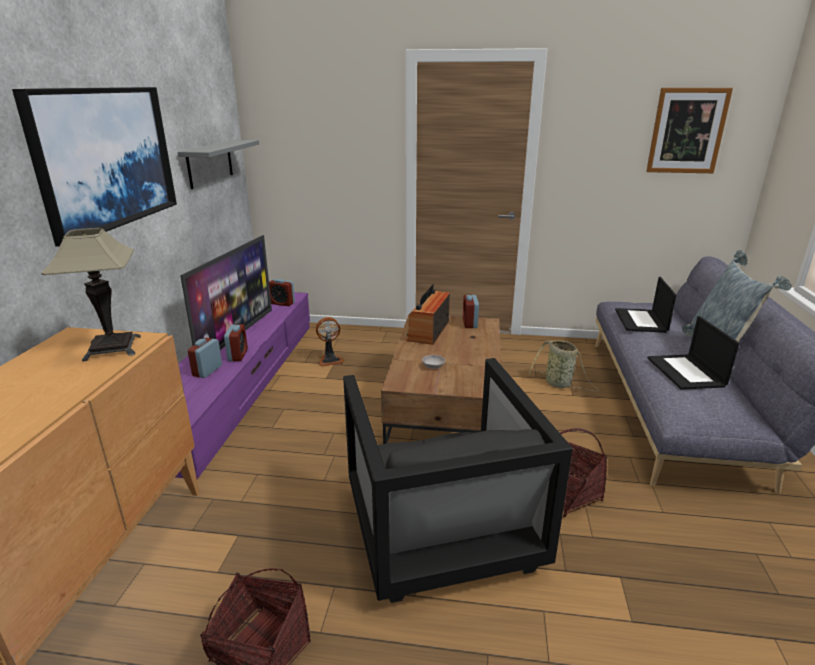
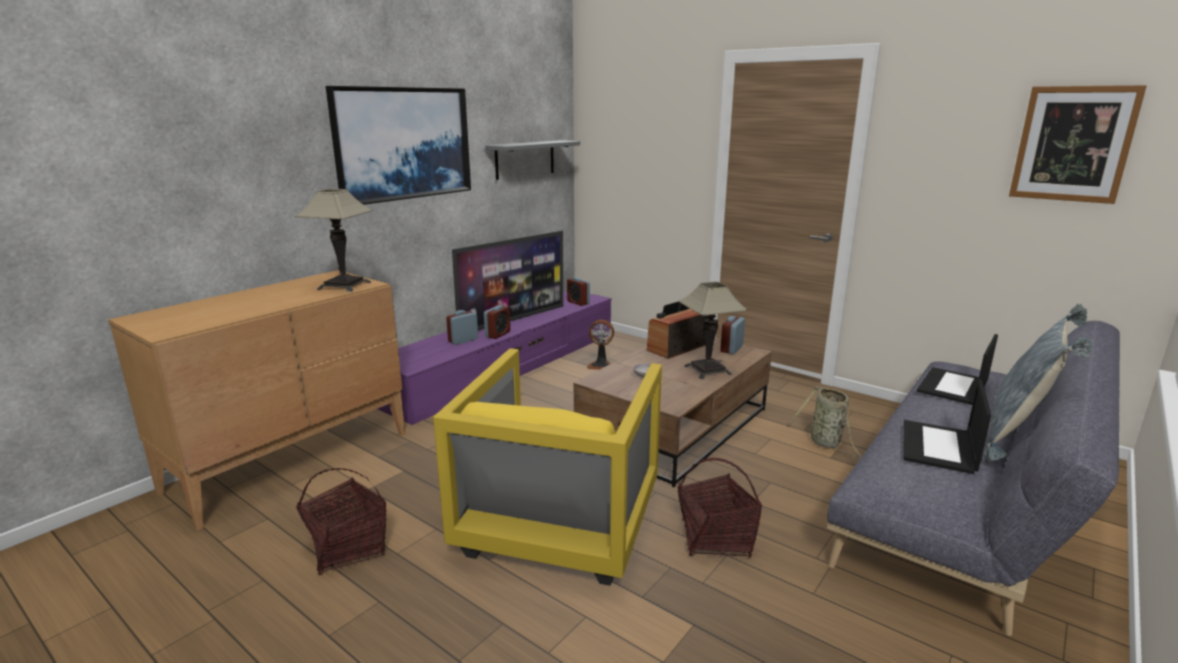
camera: 30 degrees right, 5 degrees down
(440, 529) = (560, 522): black armchair -> yellow armchair
(474, 348) = (707, 370): none -> table lamp

